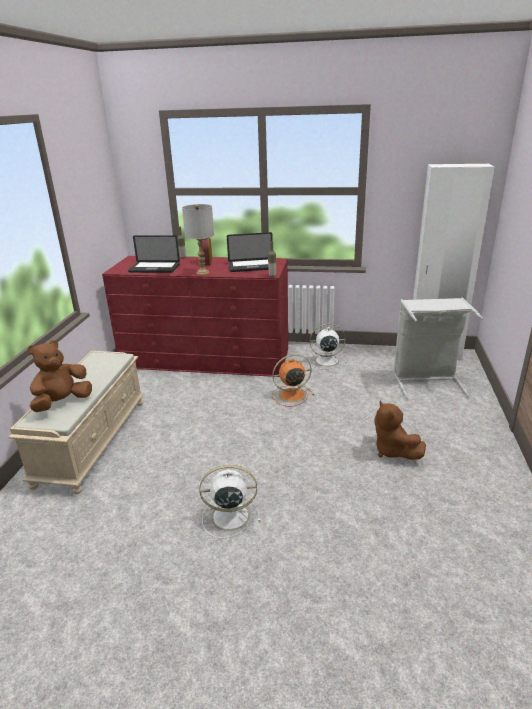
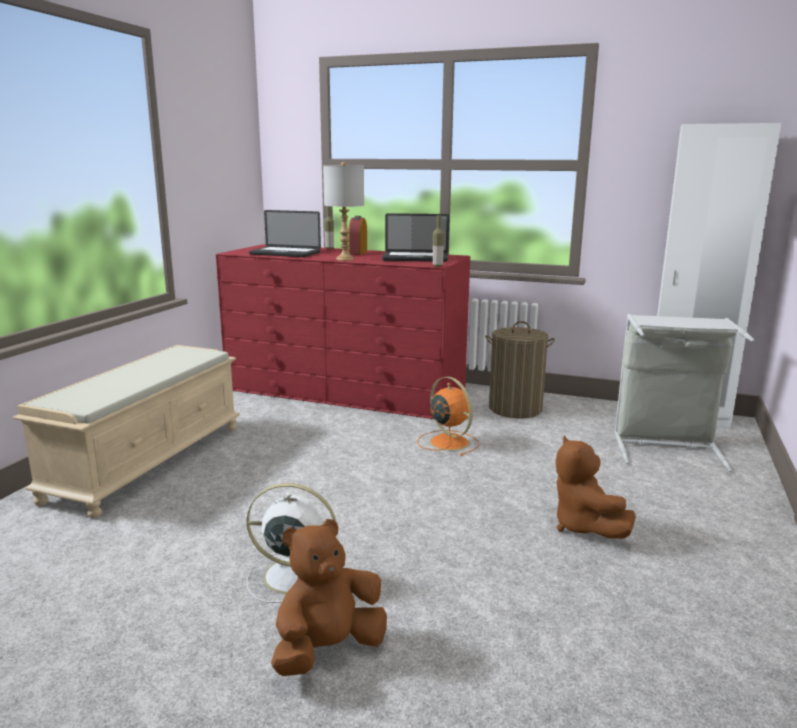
camera: 10 degrees right, 10 degrees down
(62, 402) = (102, 387): brown plush toy -> brown plush toy (328, 649)
(290, 395) = (448, 442): orange fan -> orange fan turned 60 degrees clockwise
(325, 360) = (515, 409): white fan -> laundry basket

